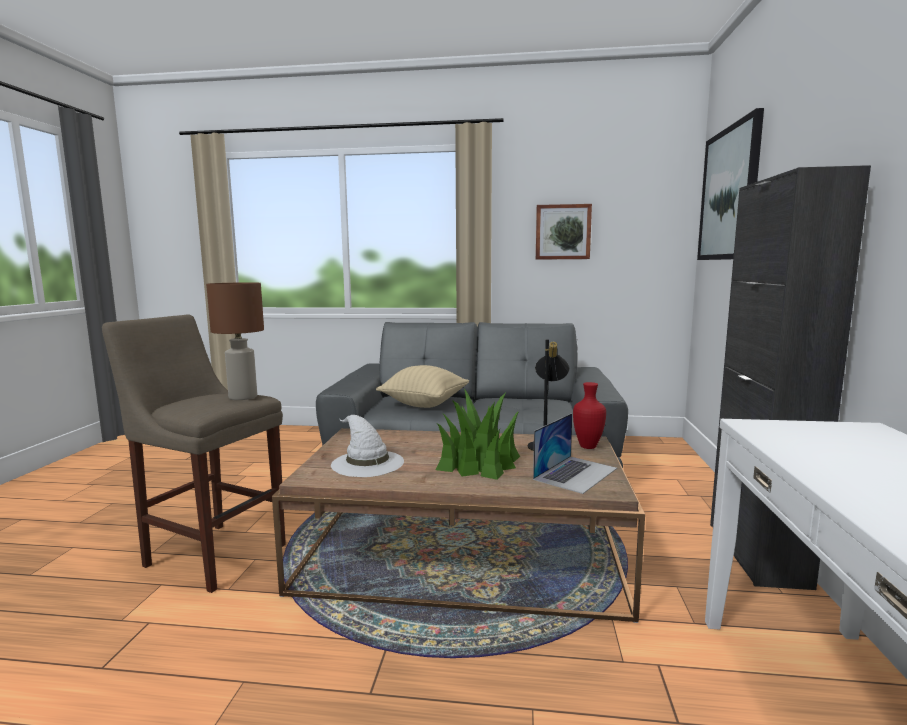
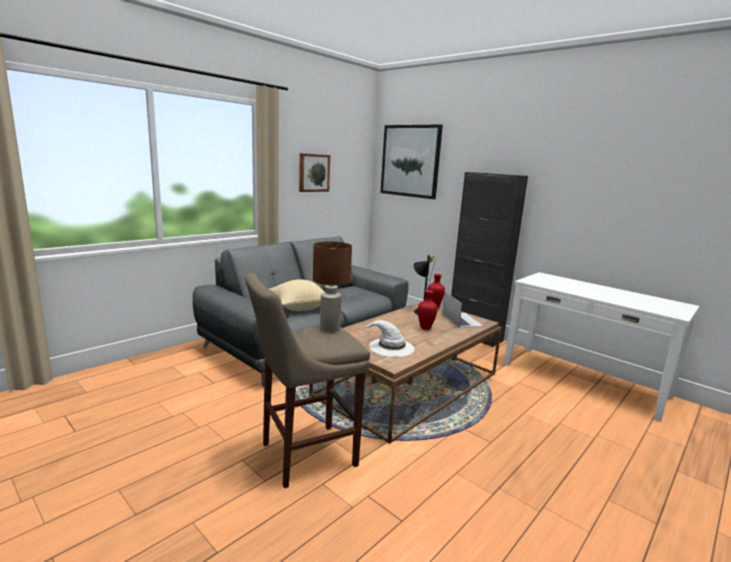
camera: 55 degrees left, 5 degrees up
(479, 462) = (425, 328): potted plant -> red vase

